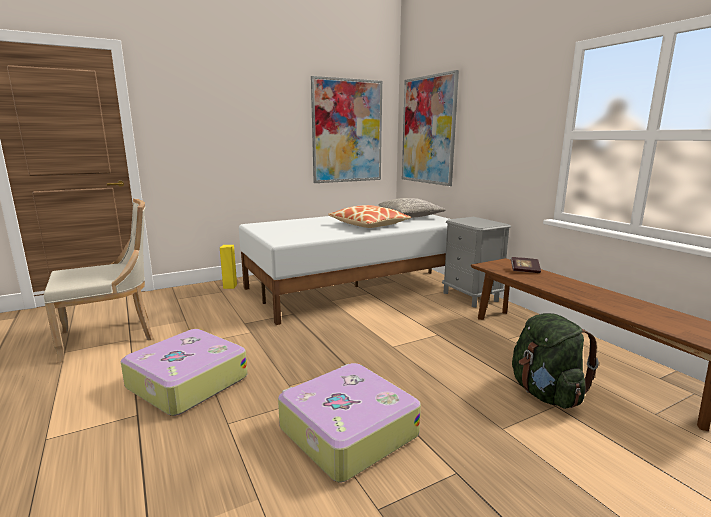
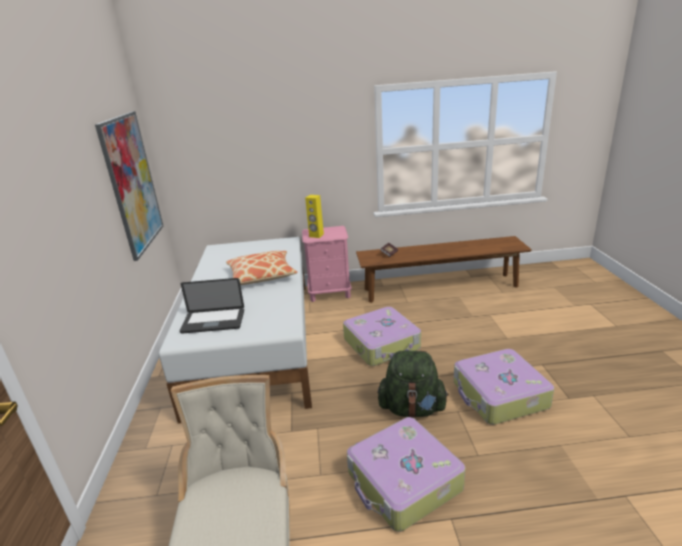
camera: 65 degrees left, 10 degrees up
(230, 286) = (160, 436): yellow speaker -> yellow speaker (316, 235)
(283, 226) = (213, 322): none -> laptop
(398, 339) = (382, 344): none -> suitcase
(410, 216) = (246, 251): grey pillow -> none
(428, 130) = (213, 160): picture -> none
(471, 297) = (330, 293): grey nightstand -> pink nightstand
(546, 394) = (476, 313): green backpack -> green backpack (412, 408)

